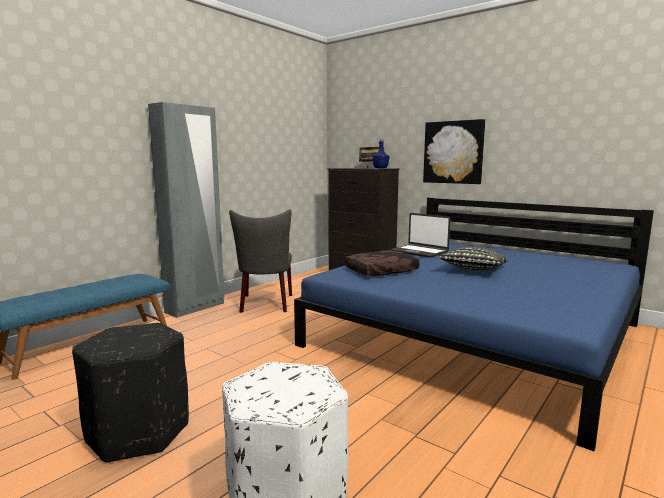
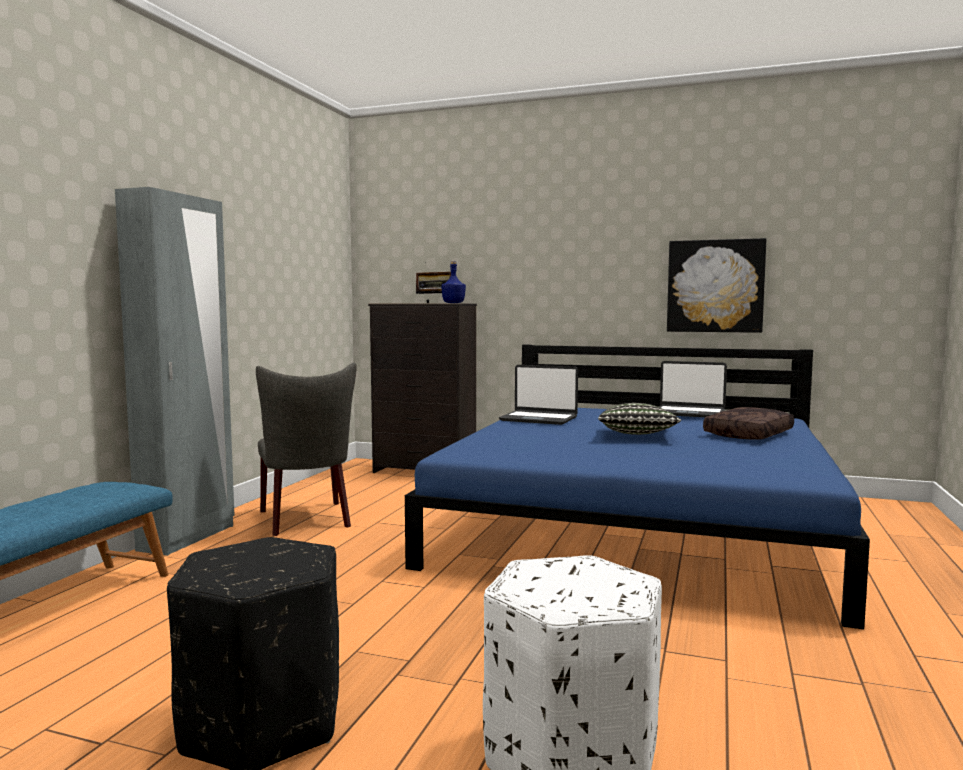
camera: 20 degrees left, 5 degrees down
(381, 271) = (521, 444): brown pillow -> brown pillow (749, 435)
(453, 152) = (556, 280): picture -> picture (715, 286)
(539, 254) = (689, 413): none -> laptop

